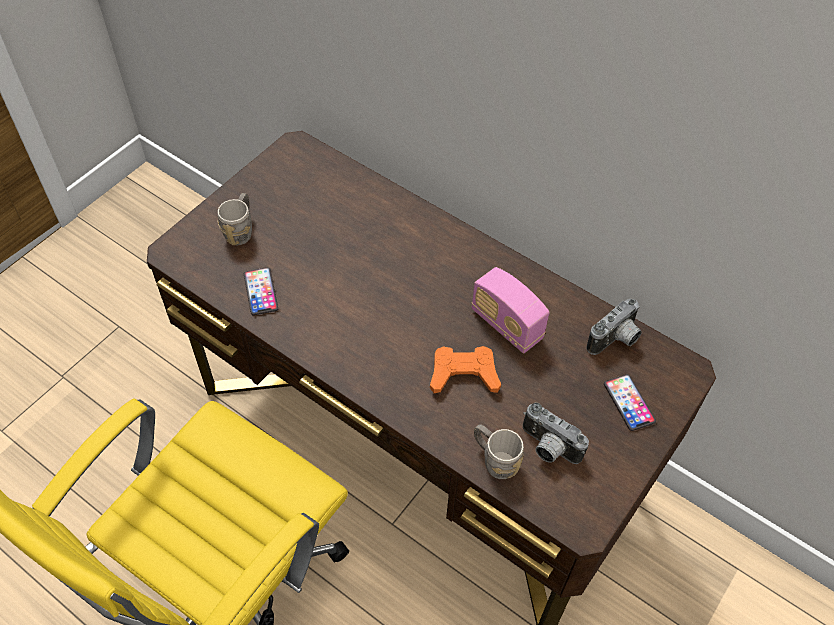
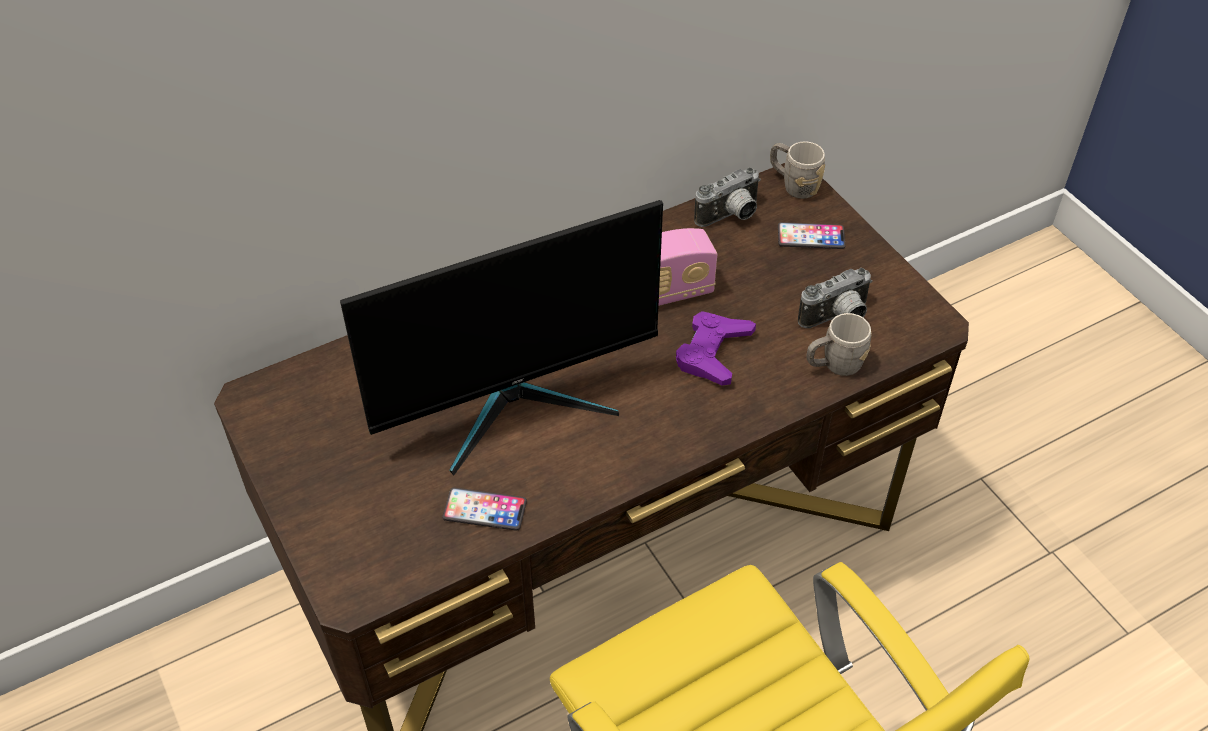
camera: 65 degrees left, 5 degrees down
(240, 230) = (363, 503): grey mug -> grey mug (793, 185)
(356, 276) = (517, 403): none -> monitor
(463, 374) = (713, 352): orange game controller -> purple game controller
(616, 340) = (731, 216): camera -> camera turned 75 degrees clockwise

